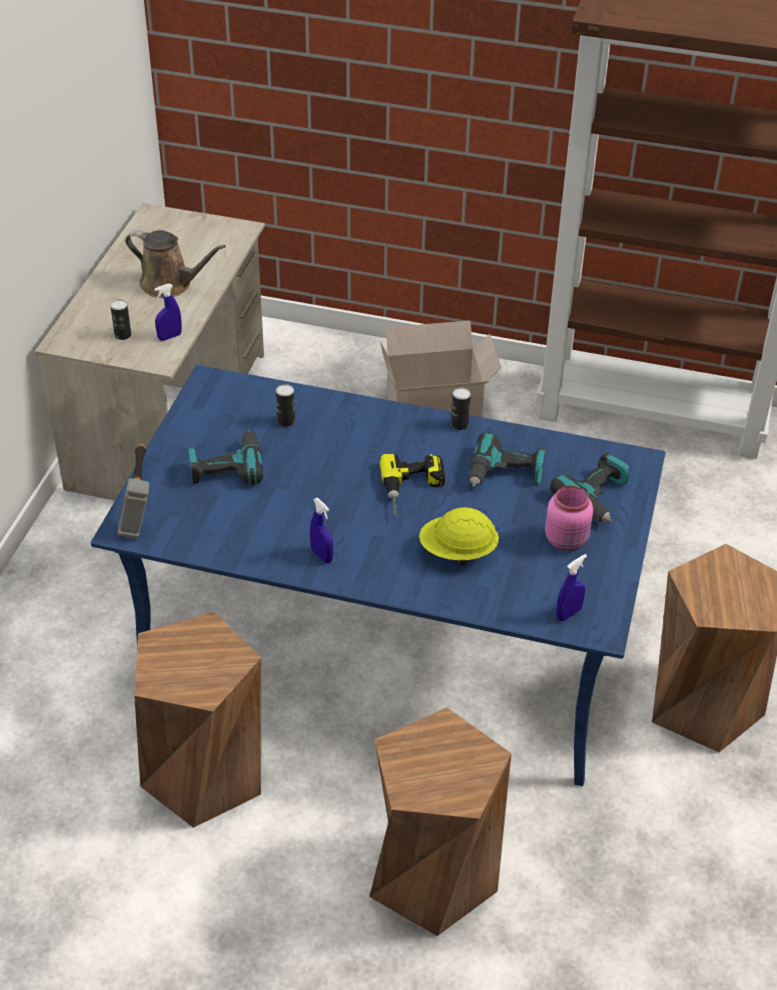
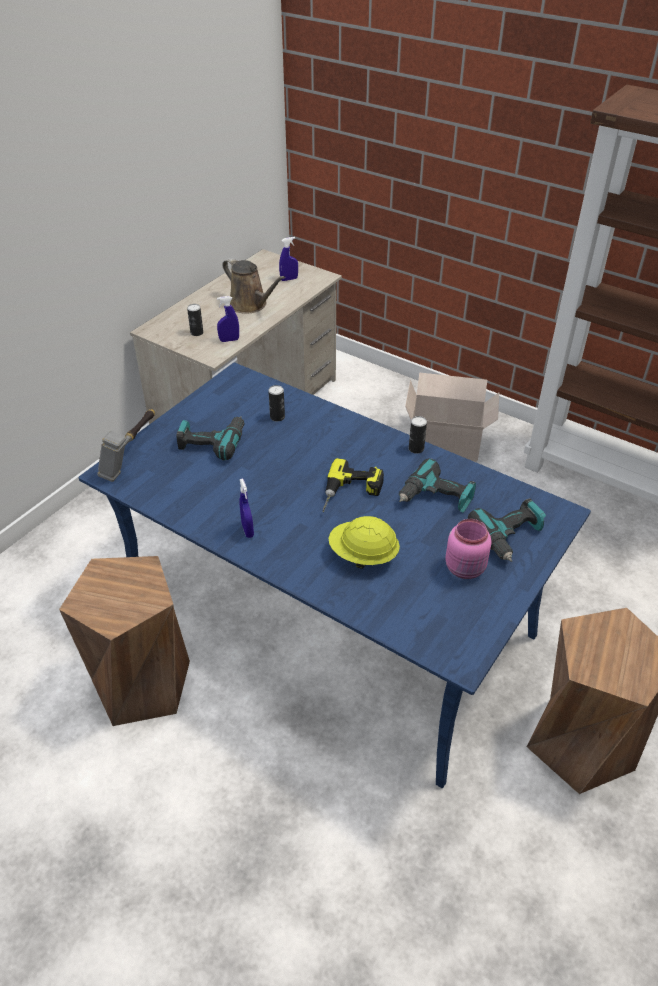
camera: 20 degrees right, 0 degrees up
(432, 875) = (279, 830): brown stool -> none
(568, 614) = (437, 637): blue spray bottle -> blue spray bottle (289, 279)

